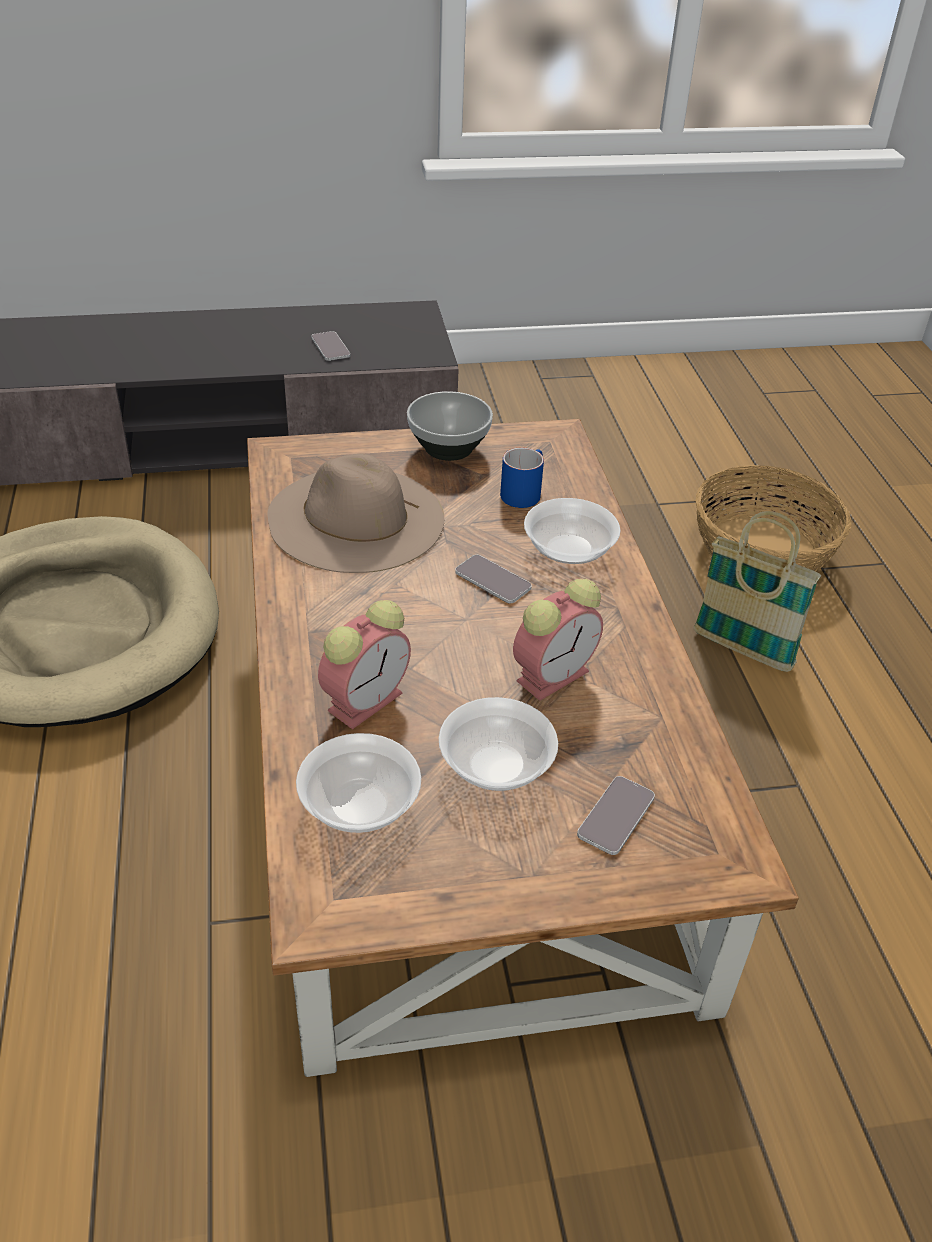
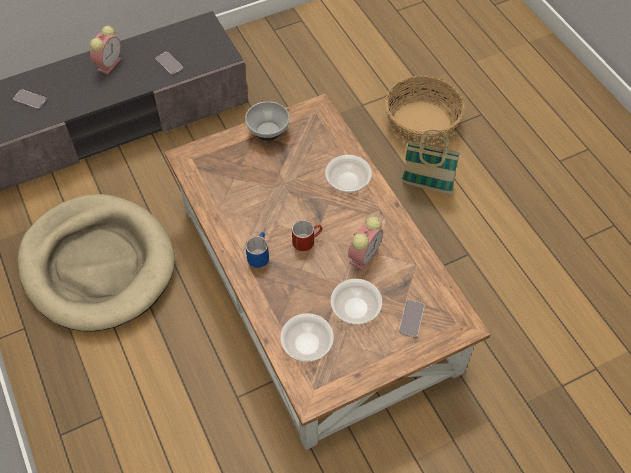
camera: 15 degrees left, 15 degrees up
(355, 518) = (241, 190): beige hat -> none
(367, 699) = (289, 292): alarm clock -> alarm clock (109, 63)
(445, 622) = (307, 240): none -> red mug
(493, 580) = (319, 209): phone -> phone (30, 99)
(523, 492) = (314, 151): blue mug -> blue mug (258, 254)

